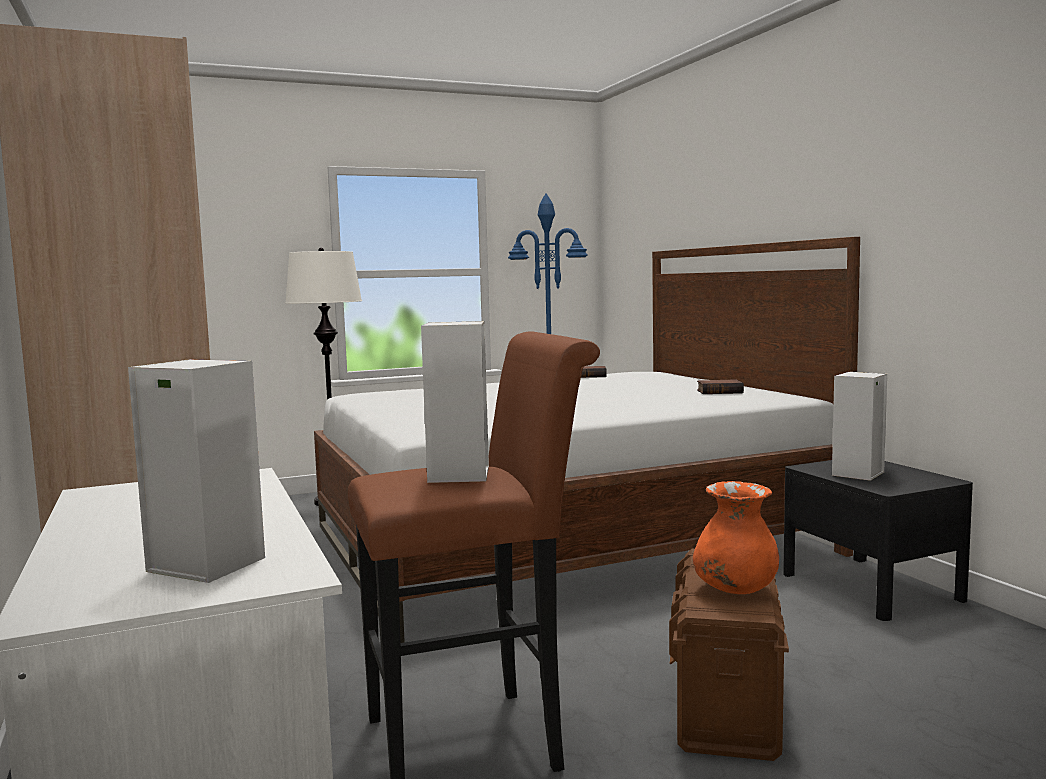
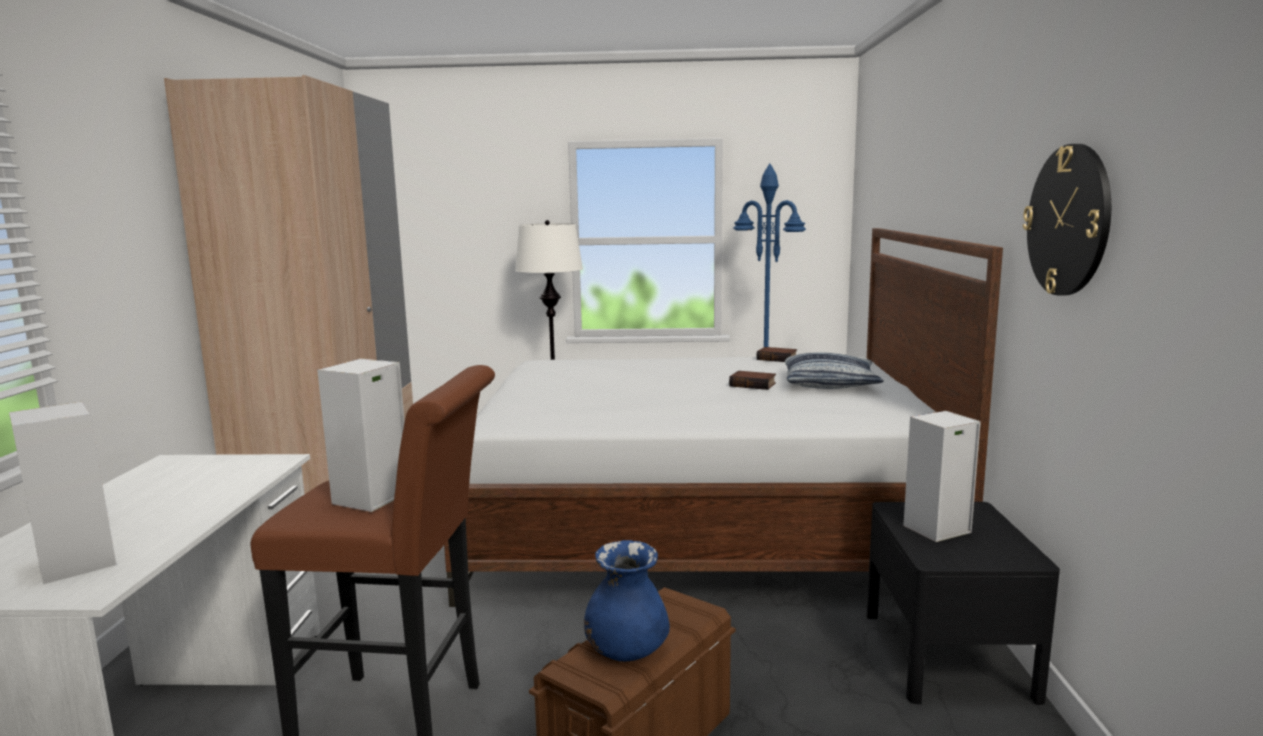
camera: 25 degrees right, 5 degrees up
(671, 385) = (830, 383): none -> pillow
(720, 391) = (859, 401): book -> book (753, 384)
(735, 590) = (626, 651): orange vase -> blue vase
(943, 202) = (1068, 220): none -> wall clock

